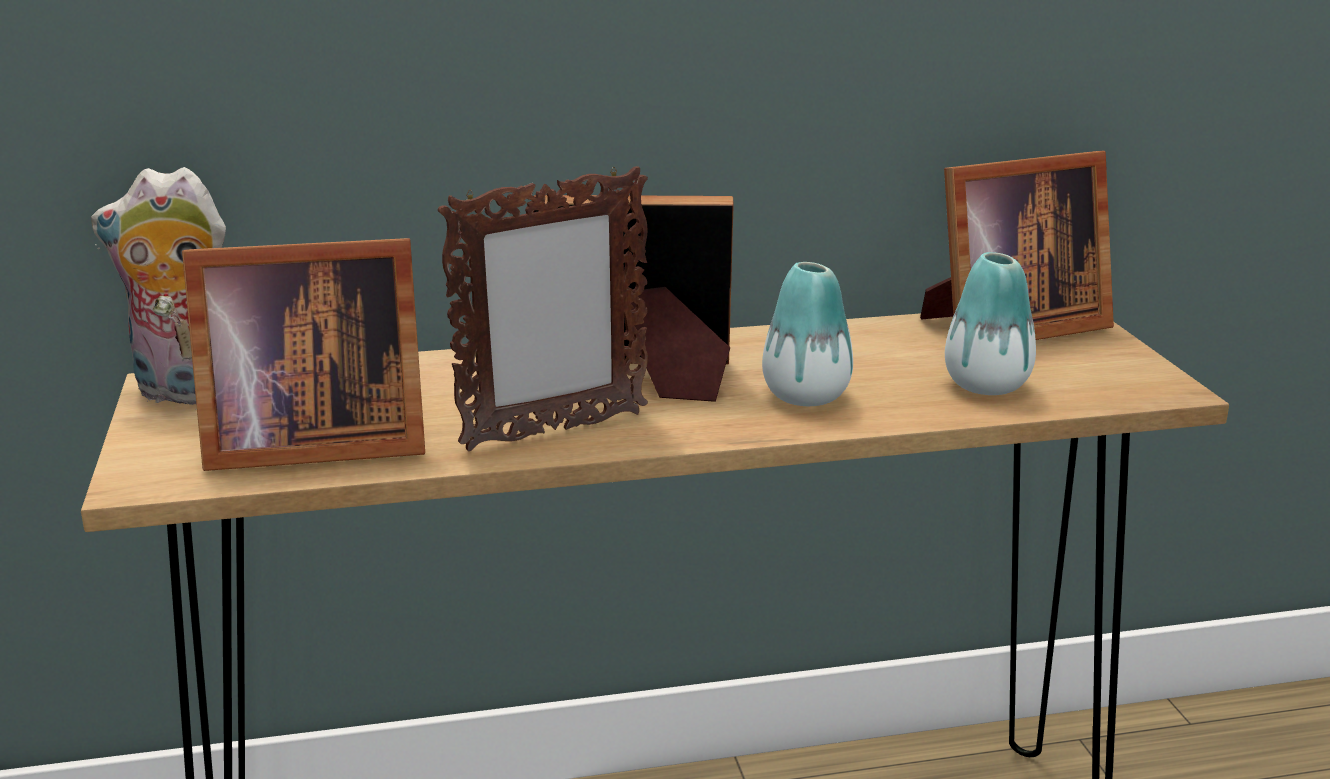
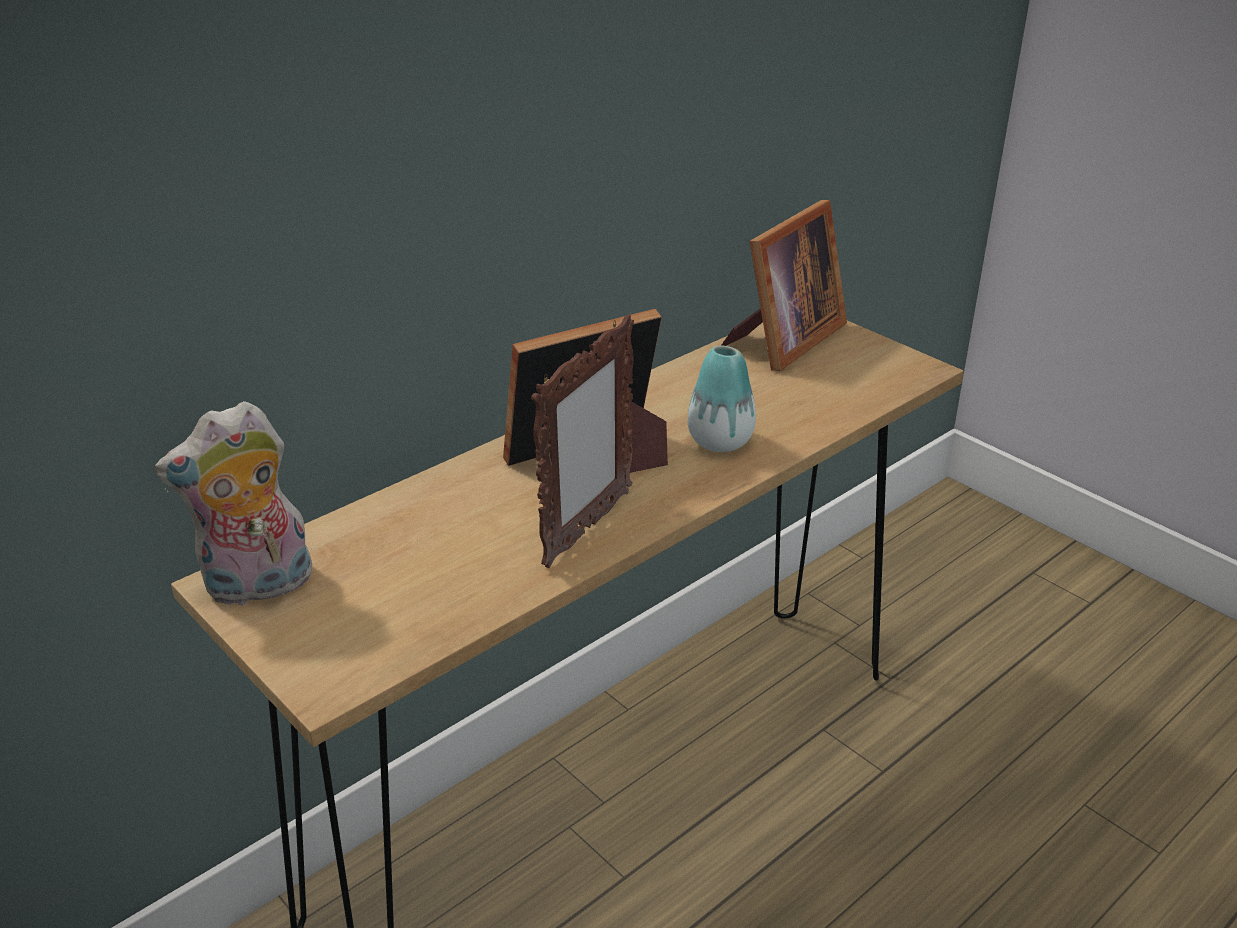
camera: 30 degrees left, 10 degrees up
(308, 444) = (419, 602): picture frame -> none
(986, 385) = (819, 397): vase -> none

